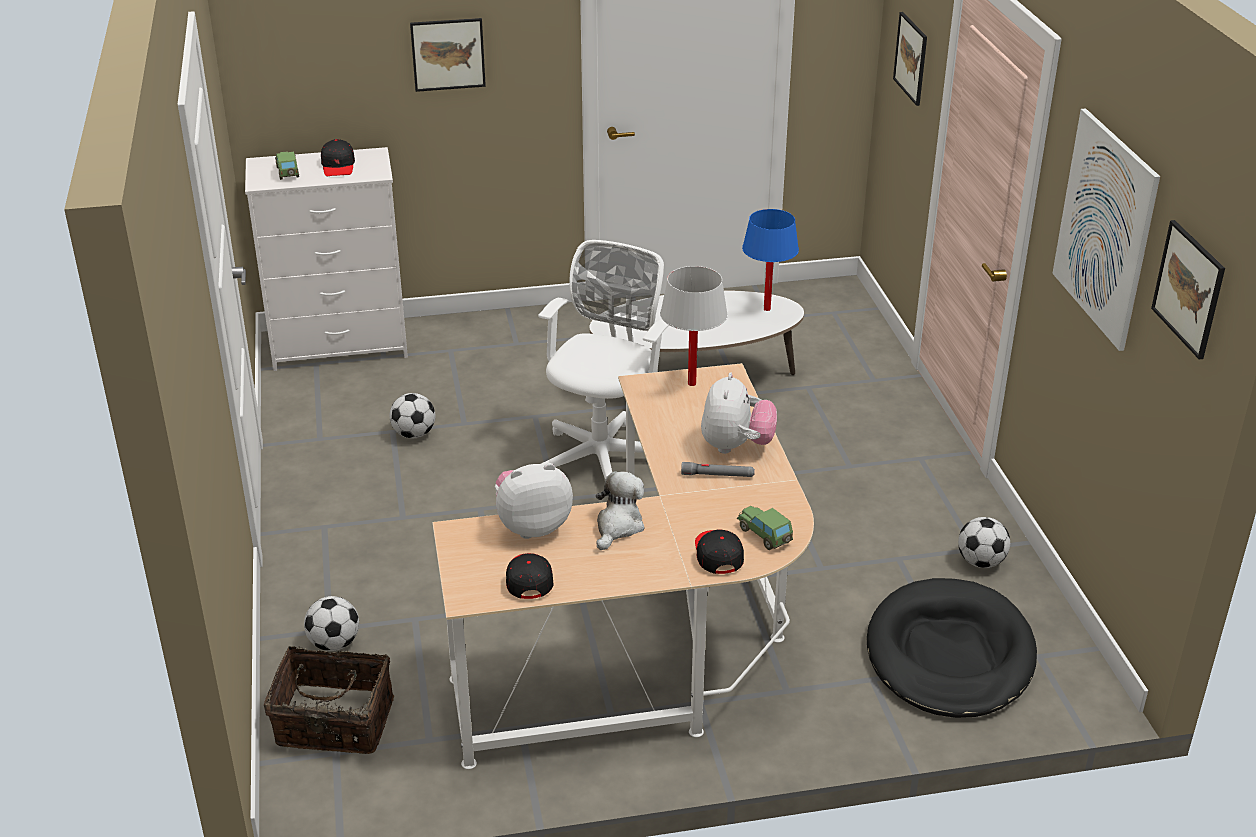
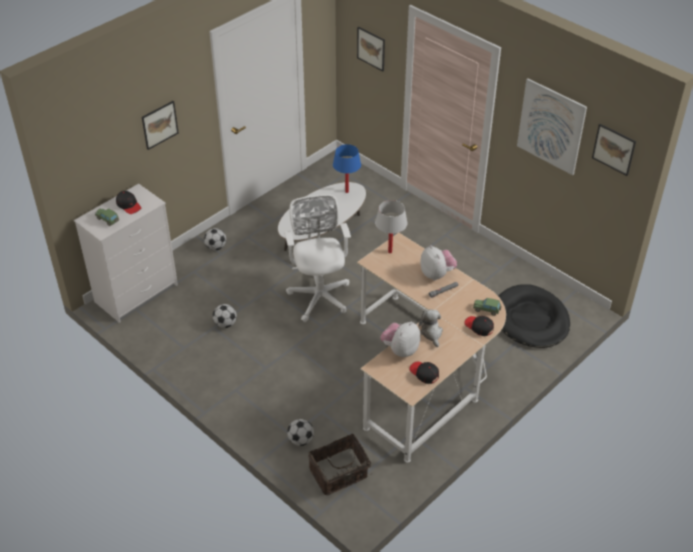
camera: 35 degrees left, 10 degrees up
(980, 562) = (507, 273): football -> football (216, 247)

